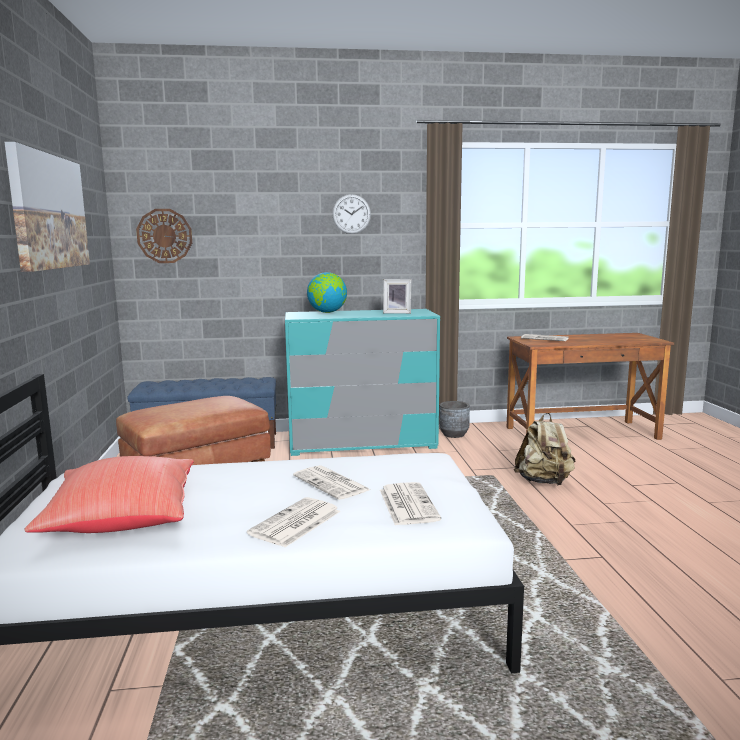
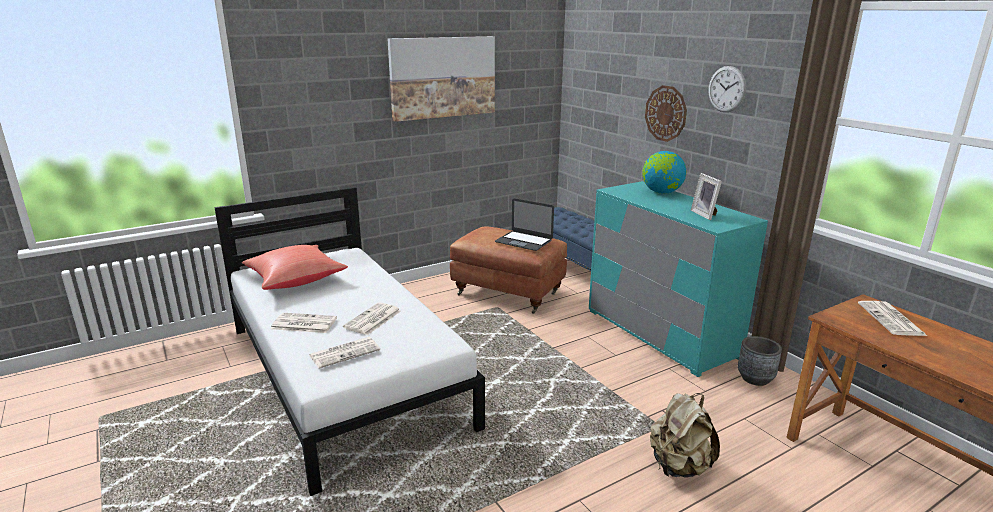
camera: 65 degrees right, 10 degrees up
(164, 236) = (588, 90): wall clock -> wall clock (665, 113)
(215, 402) = (524, 241): none -> laptop

